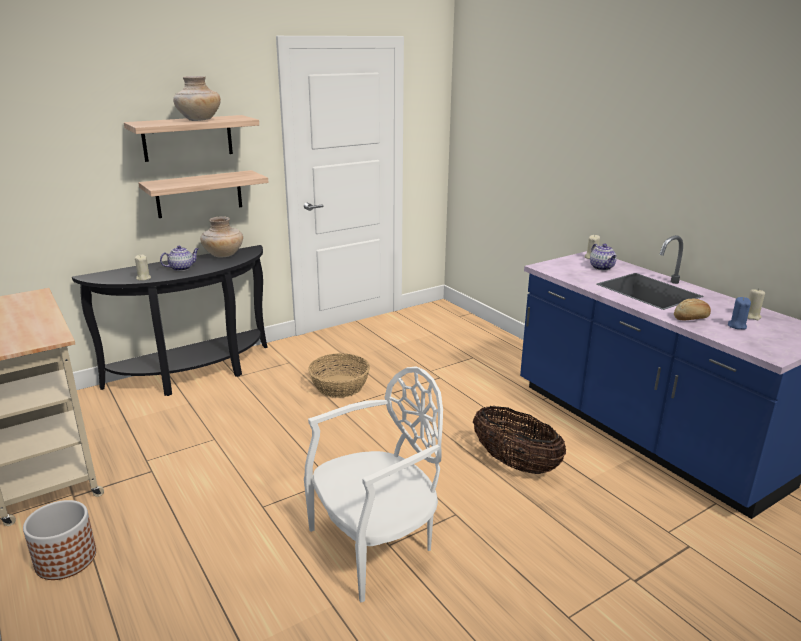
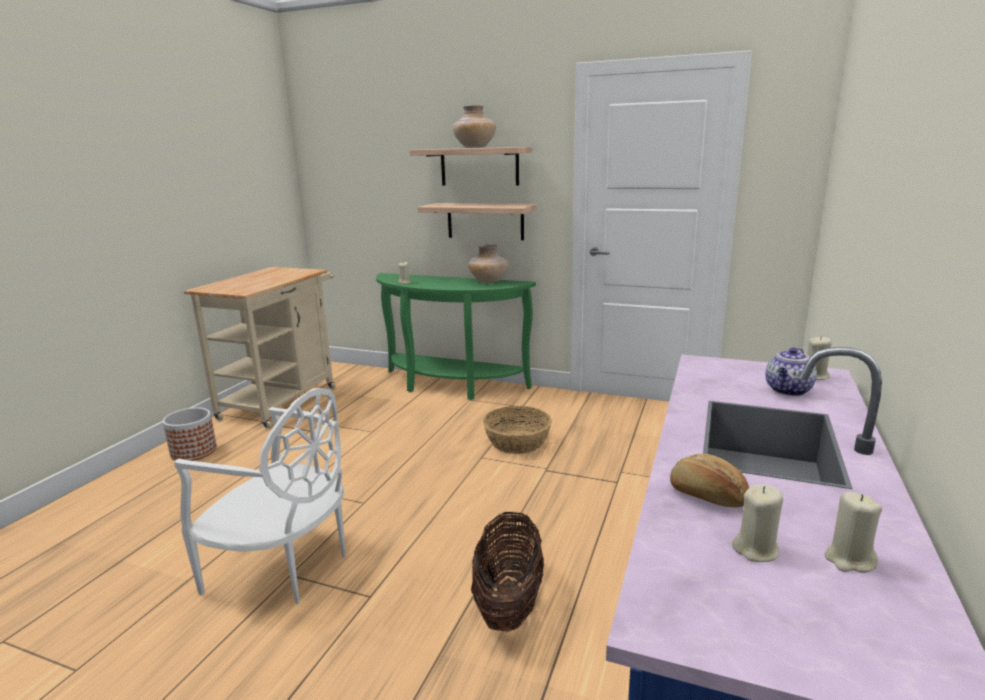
camera: 55 degrees right, 5 degrees down
(182, 268) = (441, 283): teapot -> none
(195, 374) = (449, 386): black console table -> green console table
(736, 326) = (755, 549): blue candle -> beige candle

